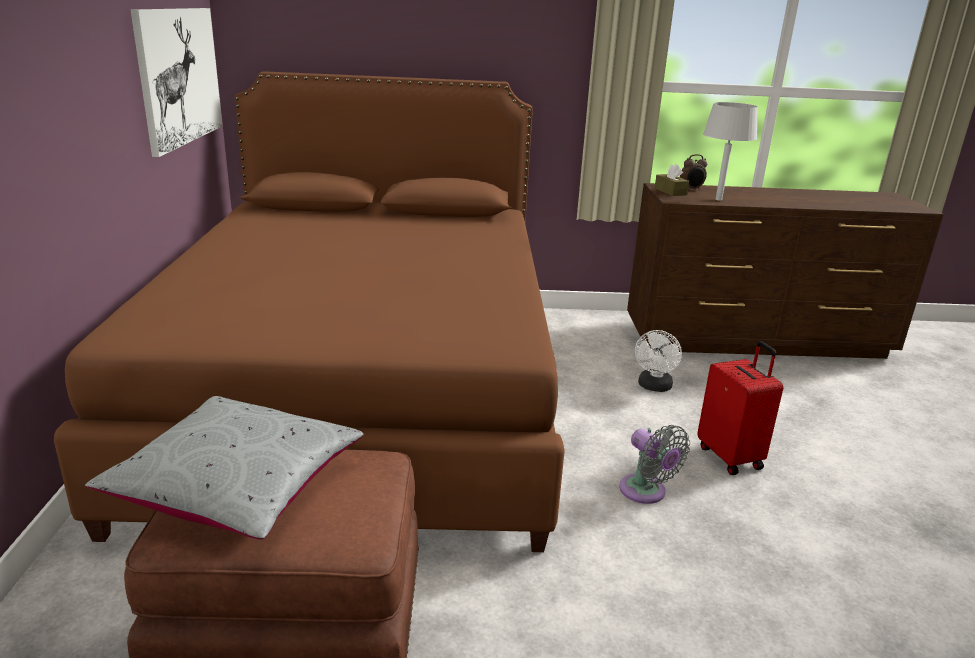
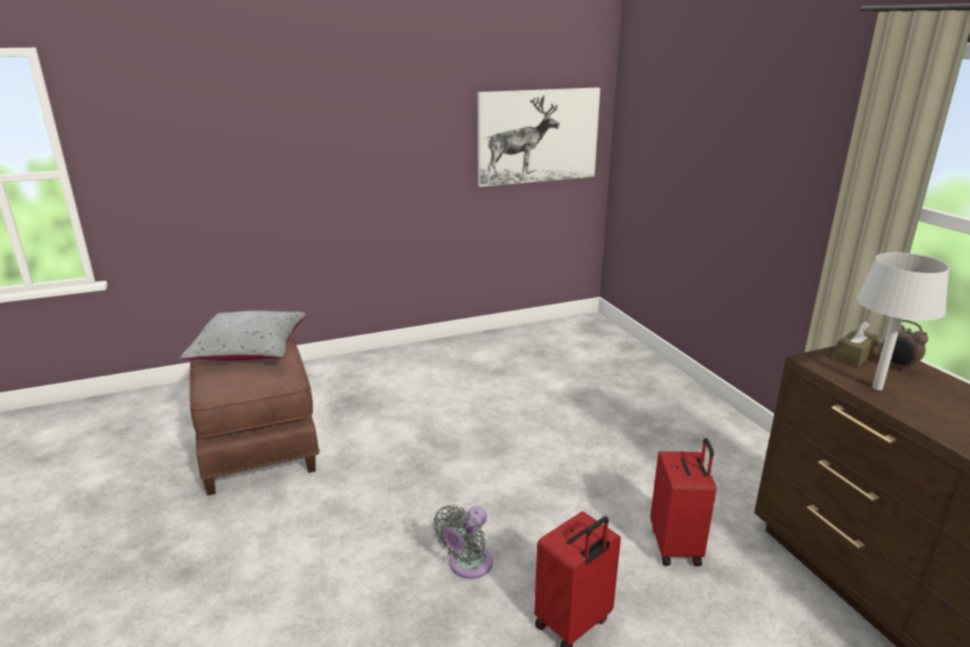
camera: 70 degrees right, 0 degrees up
(363, 392) = (510, 394): brown bed -> none
(654, 387) = (677, 546): white fan -> red suitcase

